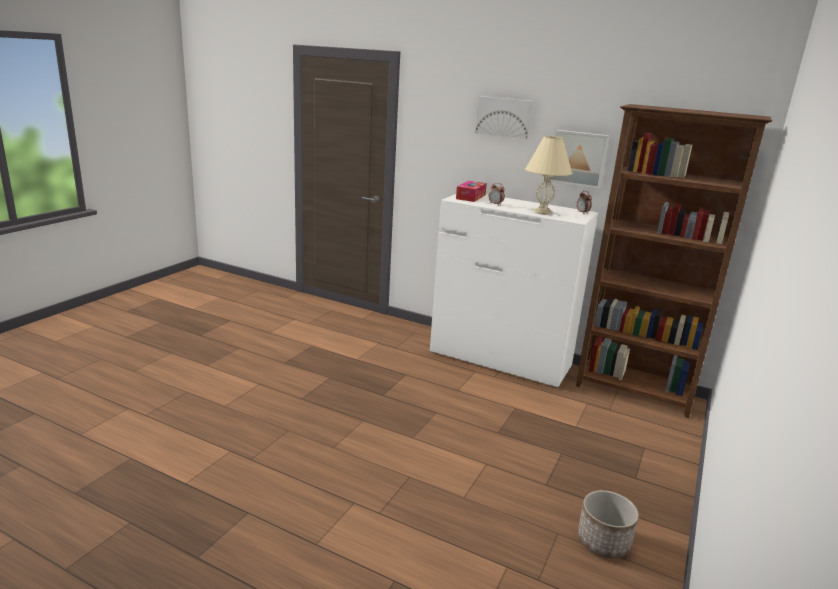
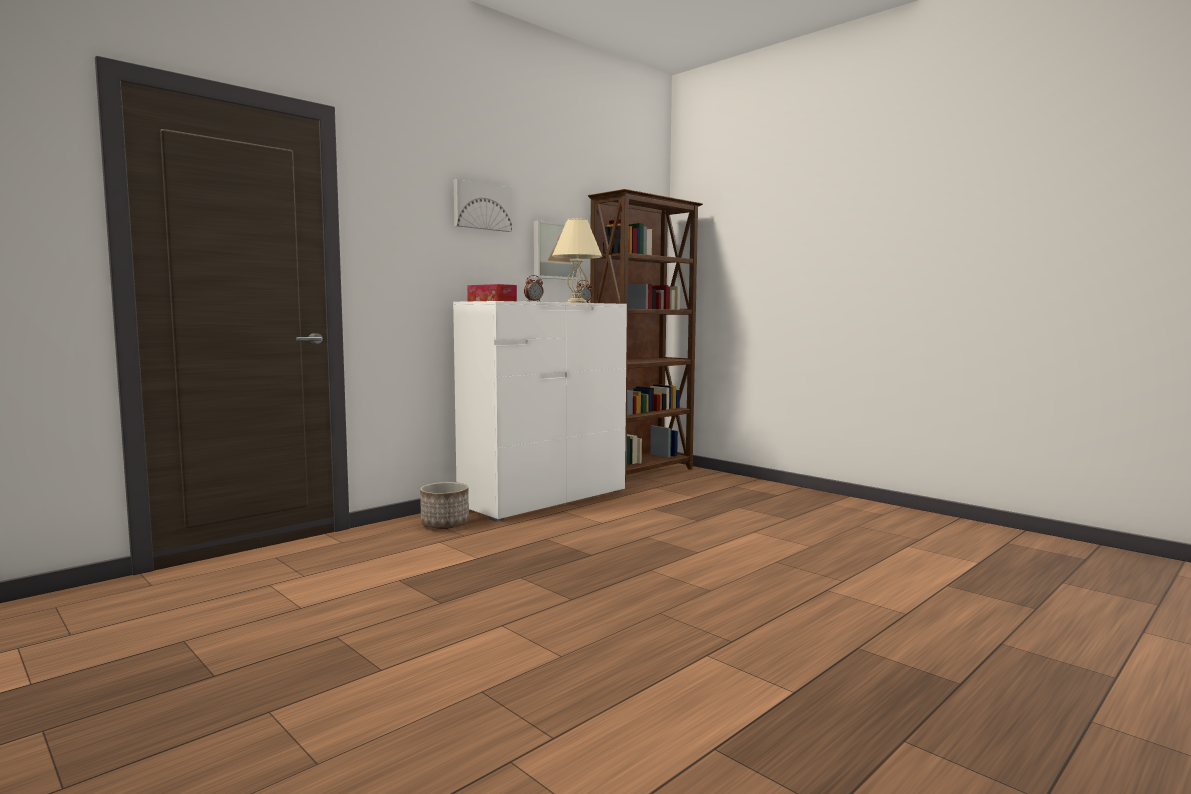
camera: 70 degrees left, 15 degrees down
(602, 541) = (864, 516): planter -> planter (444, 525)

